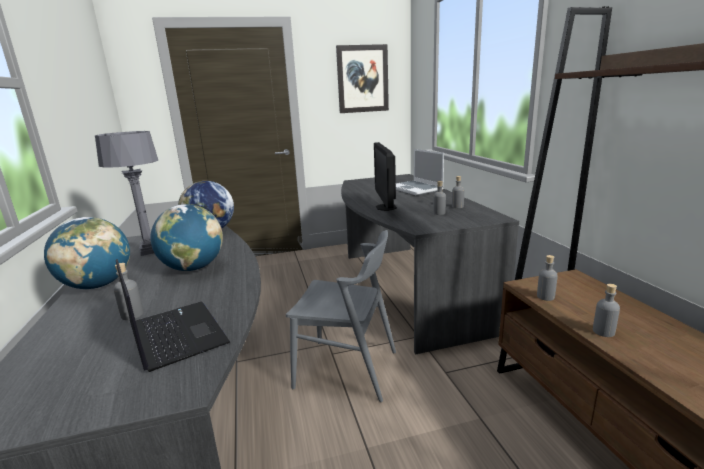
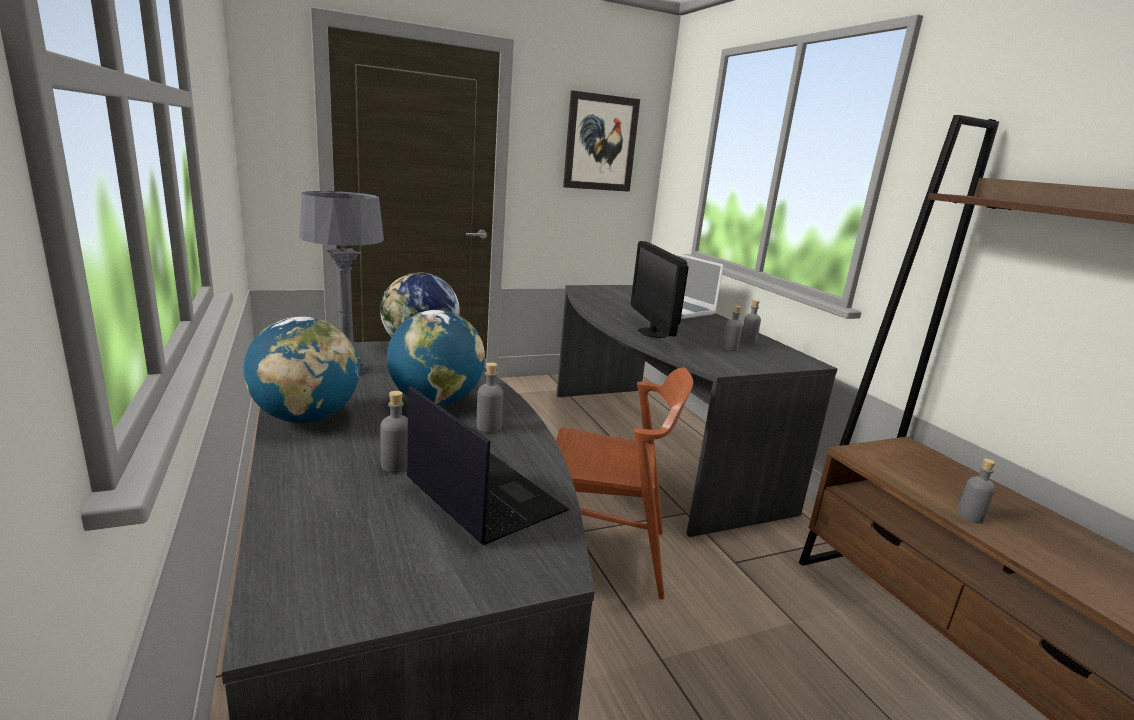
camera: 10 degrees left, 0 degrees up
(347, 369) = (603, 554): grey chair -> brown chair
(545, 296) = (887, 469): grey bottle -> grey bottle (488, 427)

